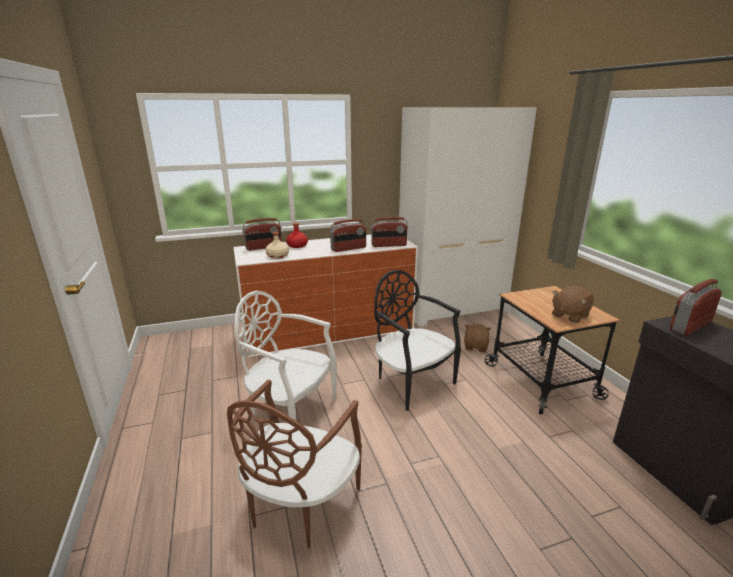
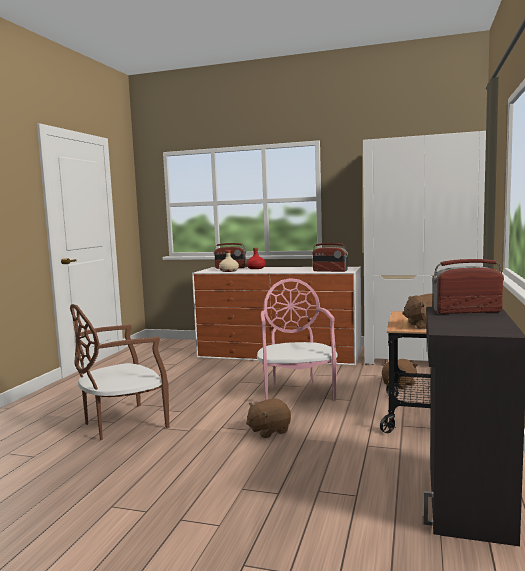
camera: 35 degrees right, 15 degrees down
(290, 410) = (183, 385): white chair -> none
(348, 249) = (290, 271): radio -> none
(412, 382) = (297, 392): black chair -> pink chair
(457, 450) = (268, 431): none -> brown plush toy

